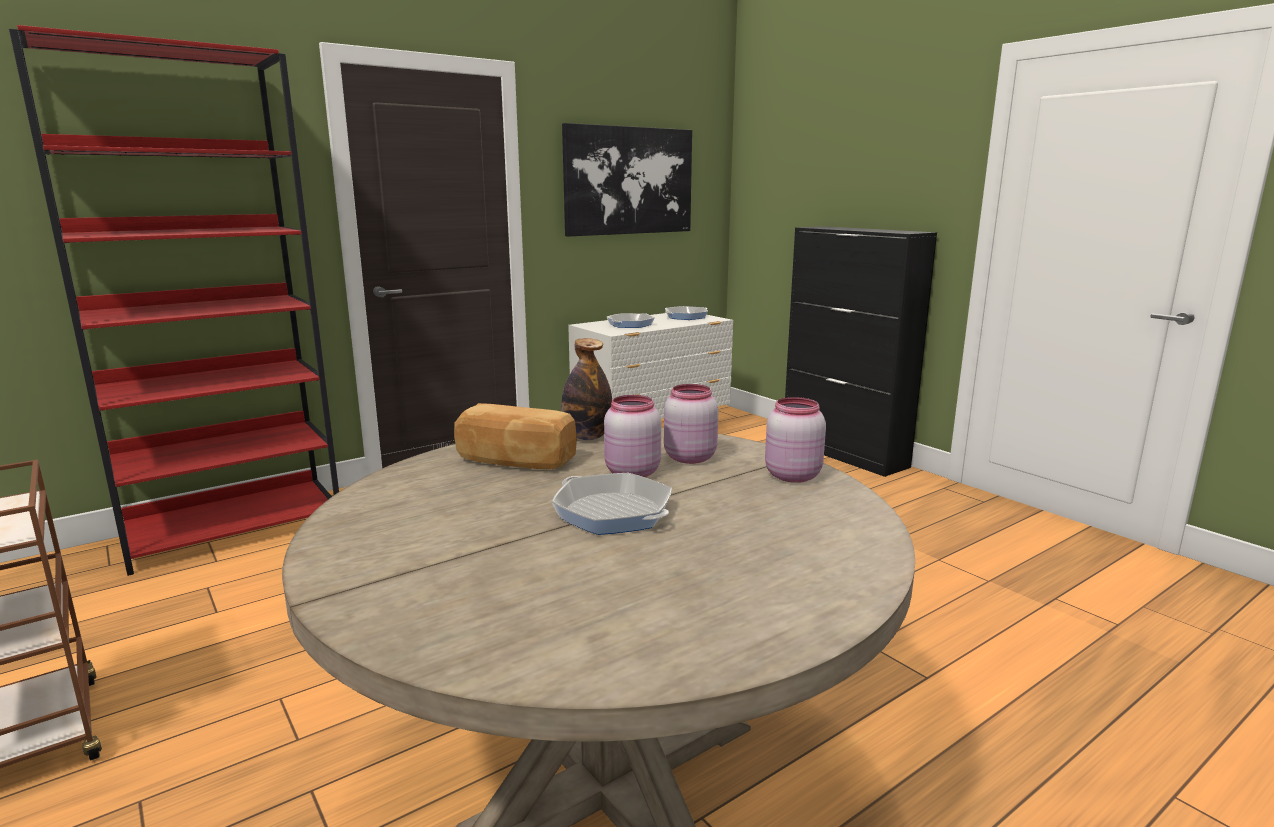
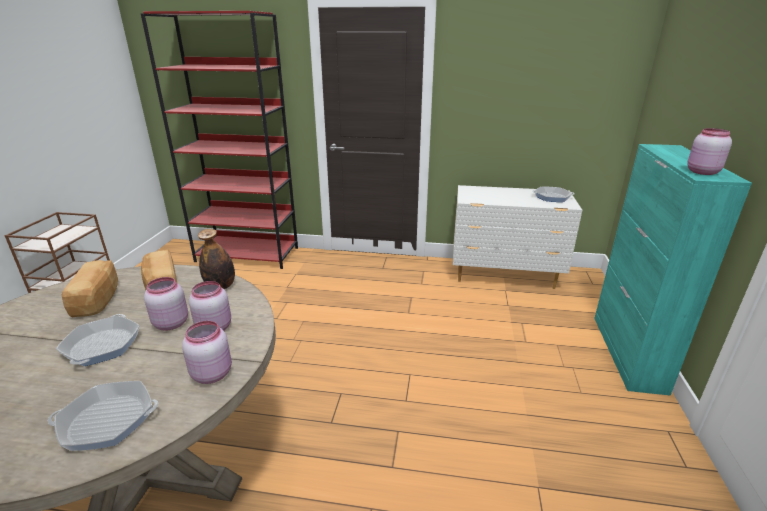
camera: 45 degrees right, 10 degrees up
(456, 496) = (98, 299): none -> bread
(629, 181) = (529, 83): picture -> none
(630, 324) = (495, 195): frying pan -> frying pan (107, 420)
(844, 453) = (627, 353): black cabinet -> turquoise cabinet
(895, 231) = (701, 172): none -> pink jar

